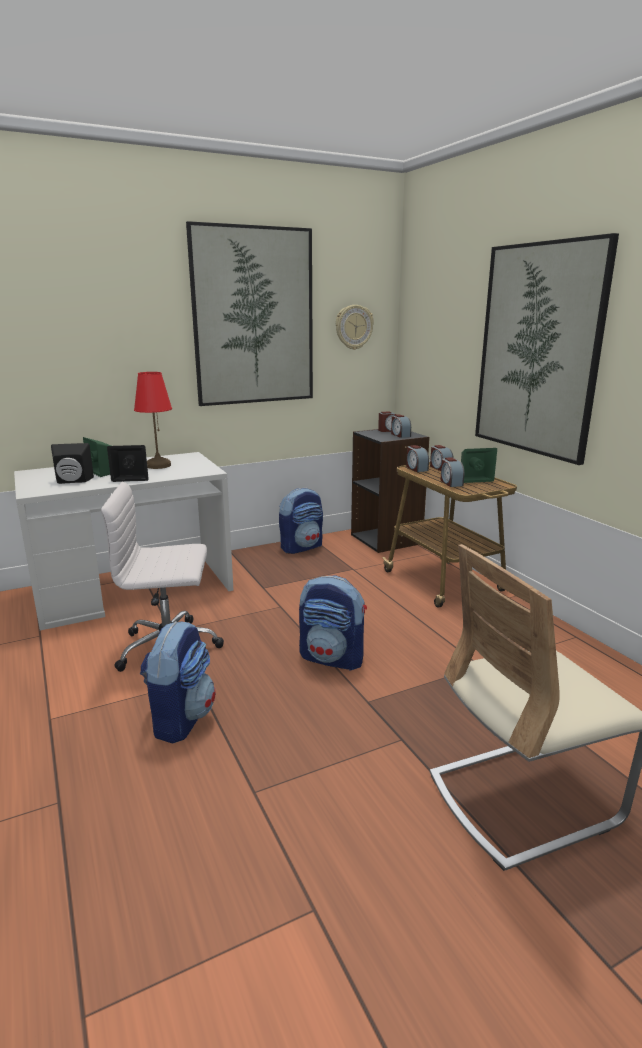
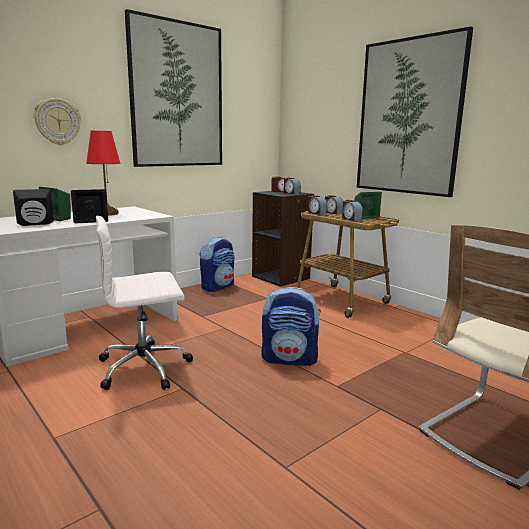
camera: 15 degrees left, 5 degrees down
(180, 718) = (185, 419): backpack -> none
(353, 327) = (250, 110): wall clock -> wall clock (57, 121)

